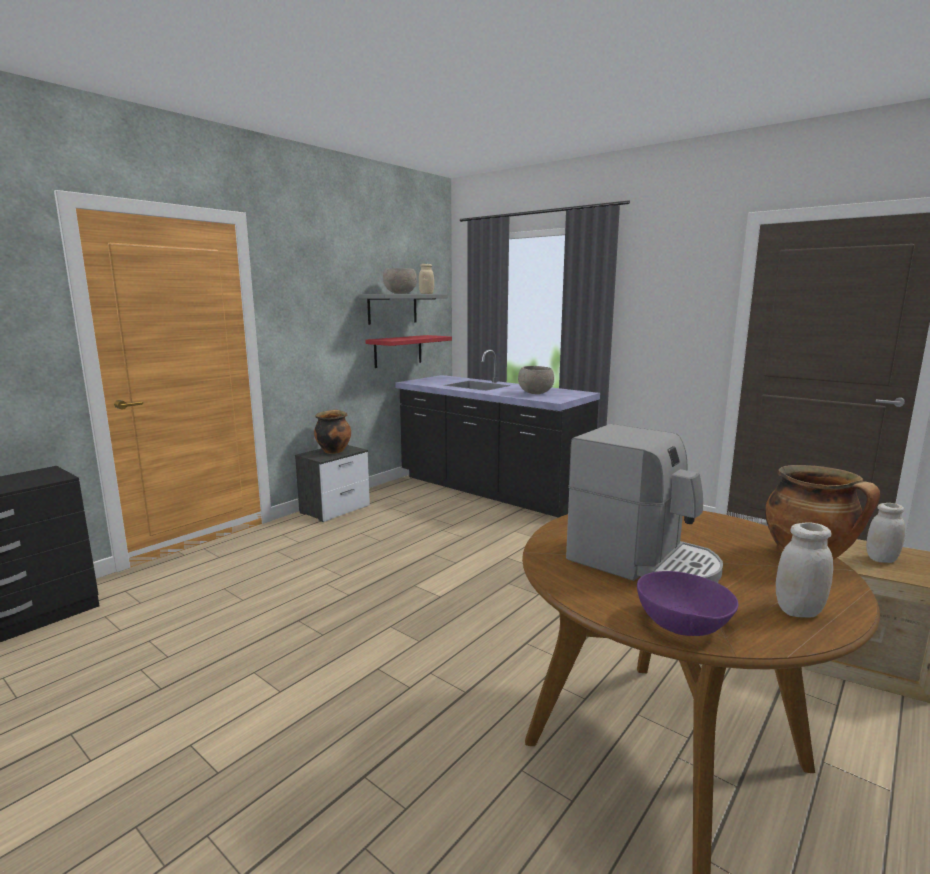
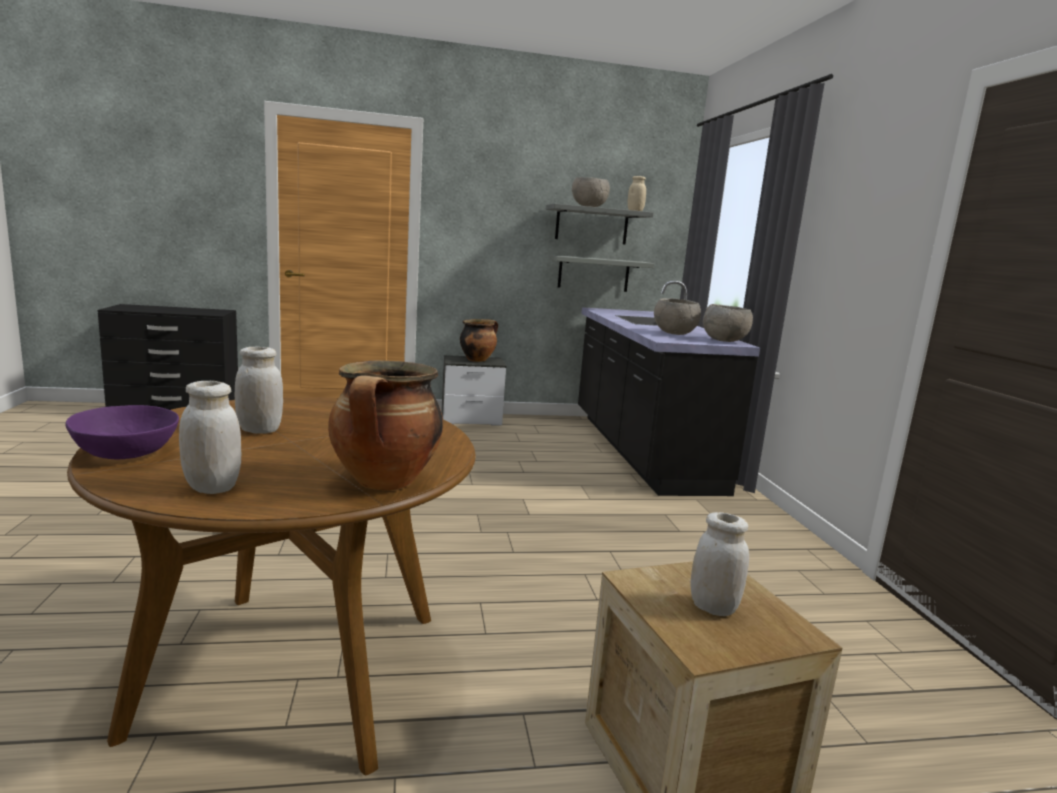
camera: 40 degrees right, 0 degrees up
(398, 351) = (593, 273): red shelf -> grey shelf
(573, 392) = (724, 341): none -> grey bowl
(643, 563) = (259, 430): coffee machine -> white jar

